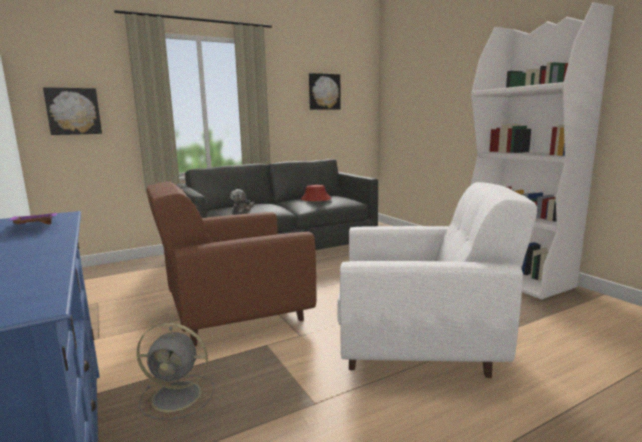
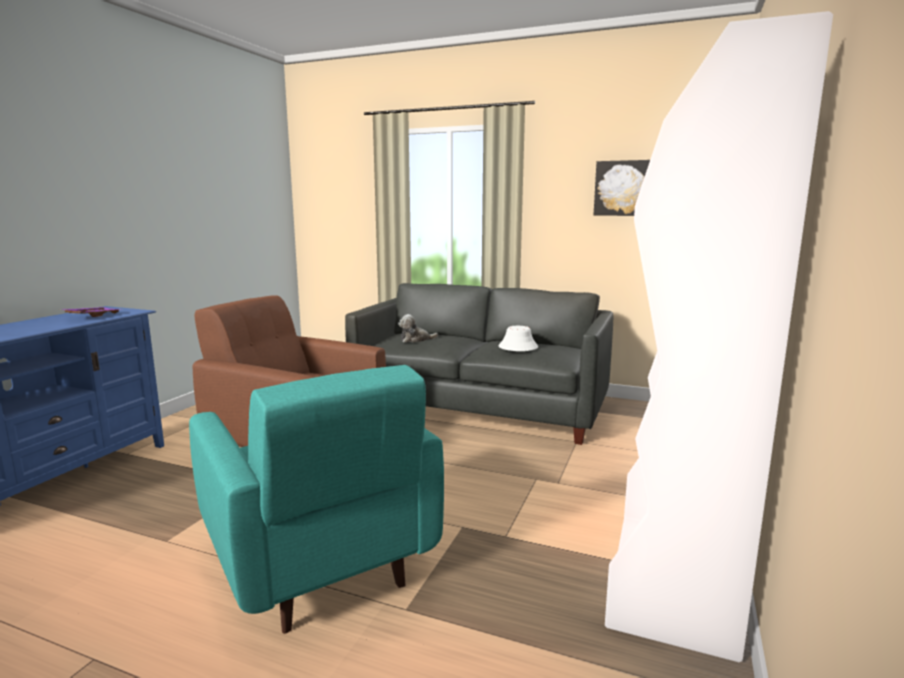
camera: 50 degrees right, 0 degrees up
(73, 111) = (333, 214): picture -> none
(179, 396) = (149, 483): grey fan -> none
(315, 199) = (518, 347): red hat -> white hat
(420, 349) = (317, 564): white armchair -> turquoise armchair

